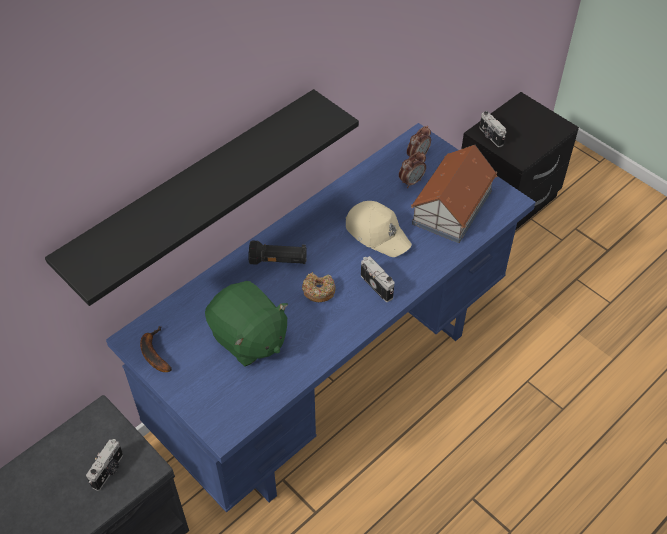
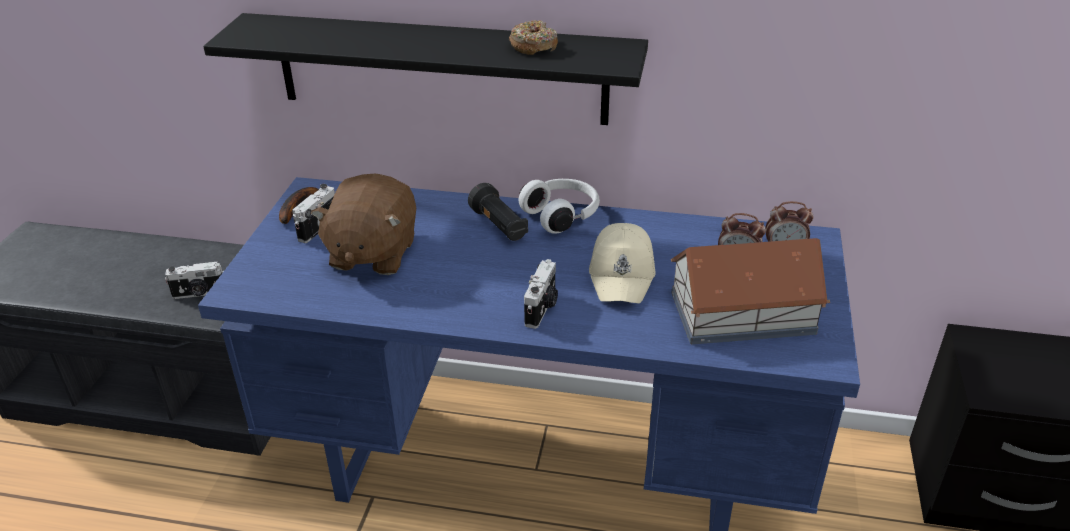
camera: 55 degrees right, 15 degrees down
(248, 339) = (372, 253): green plush toy -> brown plush toy
(296, 226) = (562, 215): none -> white headphones
(318, 291) = (487, 269): donut -> donut (533, 46)
(490, 136) = (979, 349): camera -> camera (316, 227)

